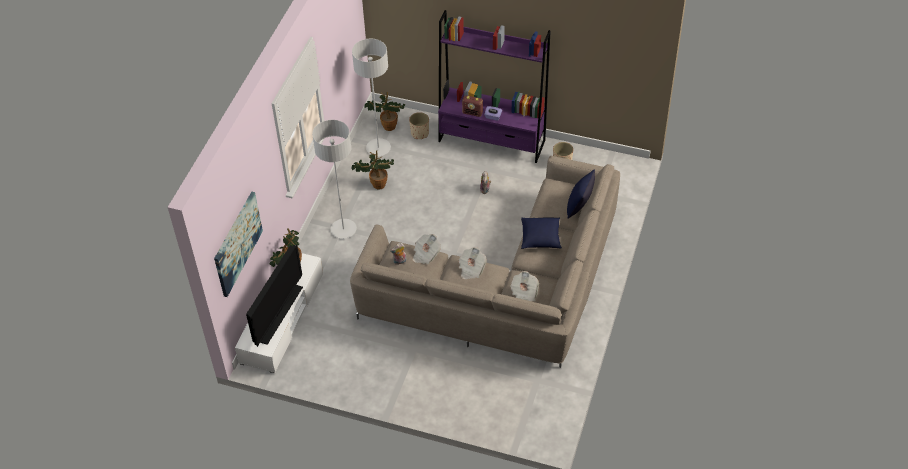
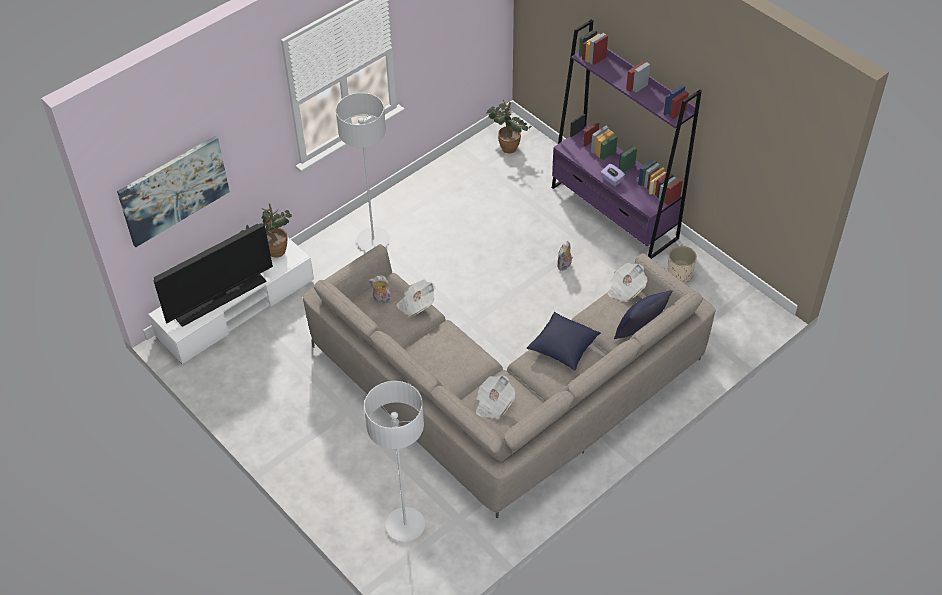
camera: 30 degrees right, 0 degrees up
(376, 184) = (446, 205): potted plant -> none
(378, 148) = (479, 167): grey floor lamp -> grey floor lamp (405, 525)
(420, 133) = (537, 169): beige planter -> none
(471, 269) = (454, 346): newspaper -> newspaper (625, 289)
(473, 113) = (592, 165): radio -> none

